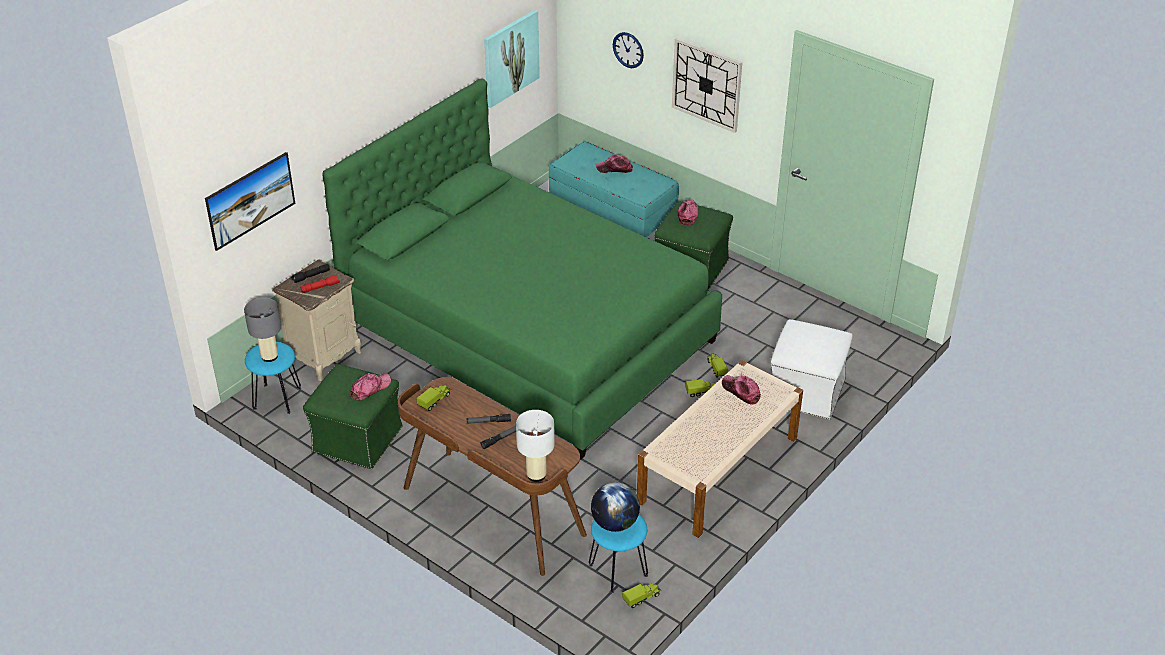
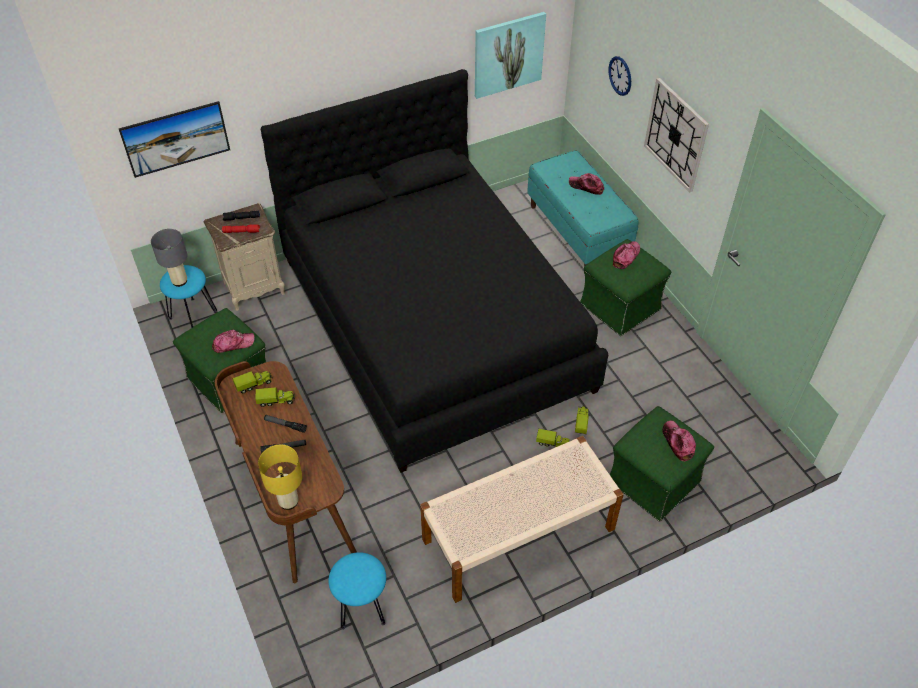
camera: 25 degrees right, 10 degrees up
(528, 332) = (434, 323): green bed -> black bed
(536, 475) = (288, 502): white table lamp -> yellow table lamp
(614, 523) = (353, 573): globe -> none
(642, 598) = (365, 647): toy truck -> toy truck (276, 401)
(741, 391) = (560, 472): cap -> cap (678, 442)
(806, 392) = (653, 481): white ottoman -> green ottoman

